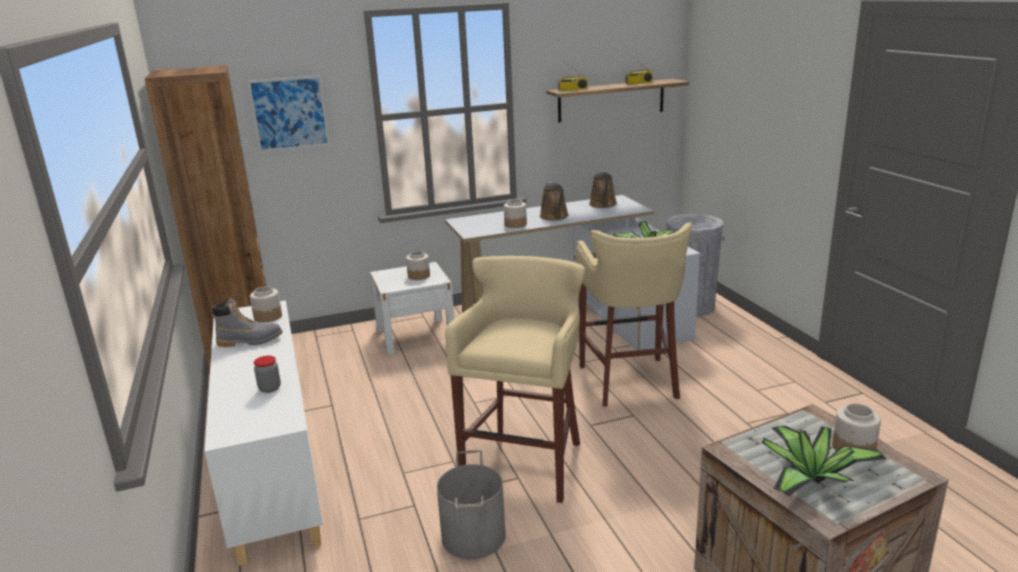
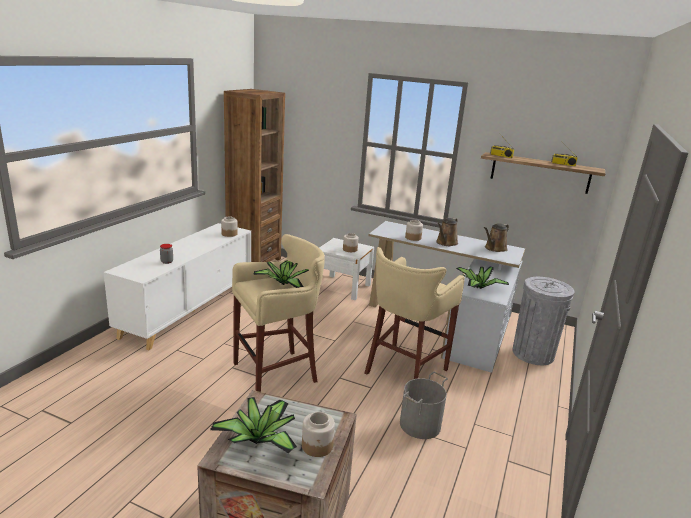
camera: 40 degrees right, 0 degrees up
(250, 341) = (202, 240): grey boot -> none
(289, 113) = (315, 128): picture -> none
(474, 536) = (199, 387): grey bucket -> grey bucket (420, 425)
(518, 326) = (282, 283): none -> potted plant

